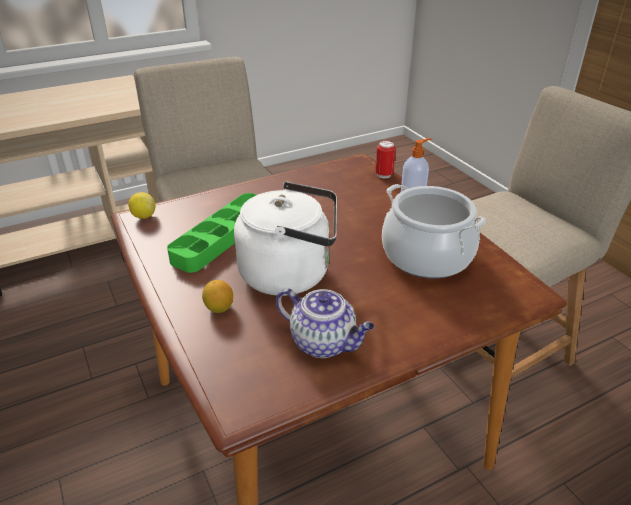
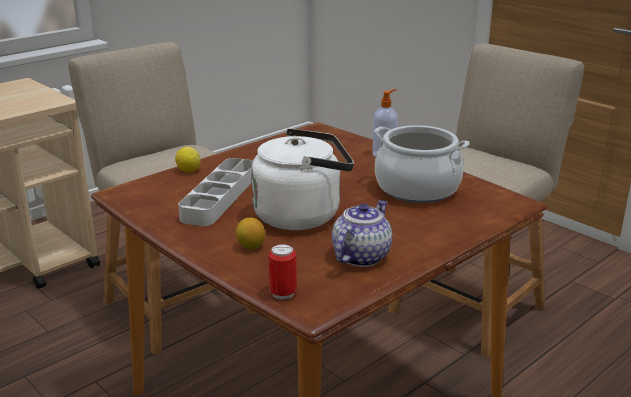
camera: 15 degrees left, 10 degrees down
(144, 216) = (128, 191): lemon -> lemon (188, 170)
(222, 236) = (220, 197): green tray -> grey tray
(324, 343) = (361, 256): teapot -> teapot turned 75 degrees counterclockwise
(384, 175) = (346, 136): can -> can (283, 293)

